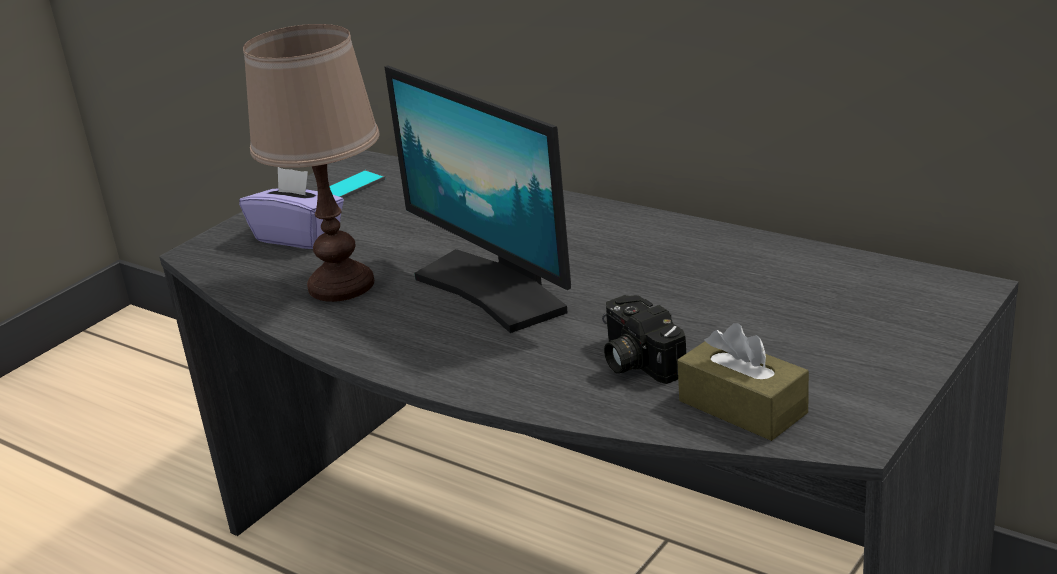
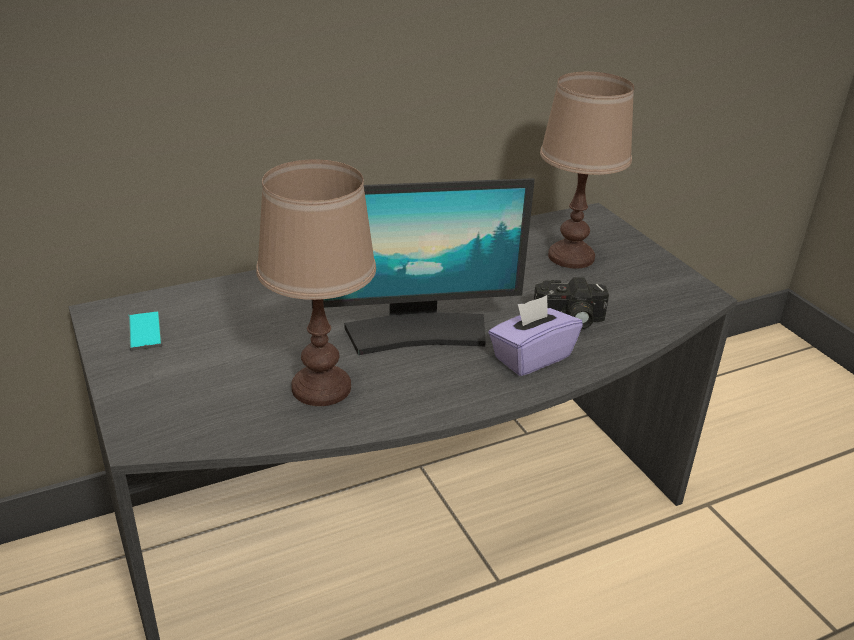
camera: 65 degrees left, 5 degrees up
(299, 236) = (200, 381): purple tissue box -> purple tissue box (531, 357)
(742, 407) = (650, 310): brown tissue box -> none
(806, 313) = (570, 257): none -> brown table lamp

